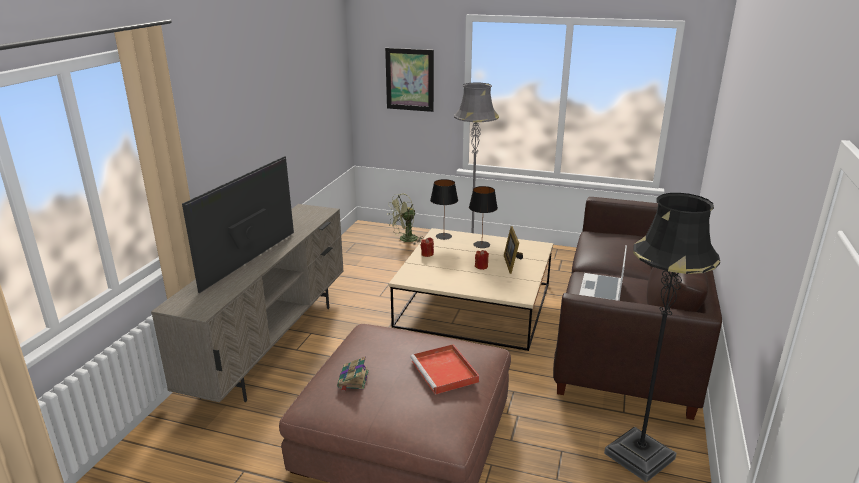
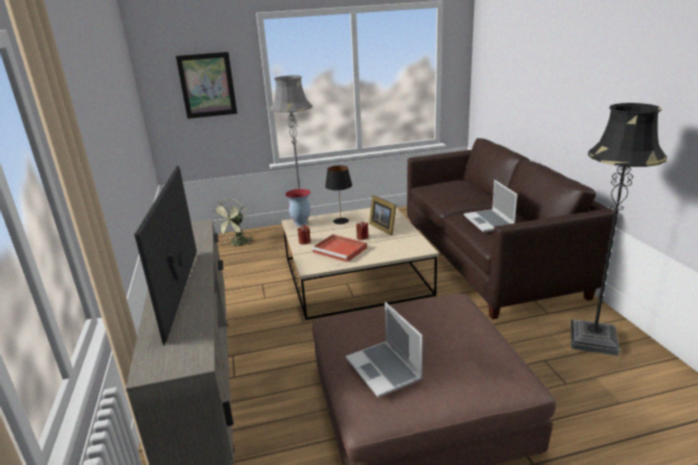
camera: 30 degrees left, 0 degrees up
(353, 379) = (385, 370): book -> laptop
(443, 236) = (301, 224): black table lamp -> vase
(445, 372) = (451, 328): red tray -> red tray (341, 250)

